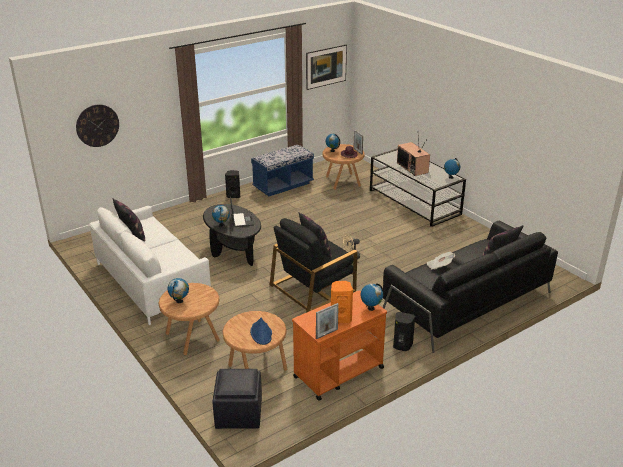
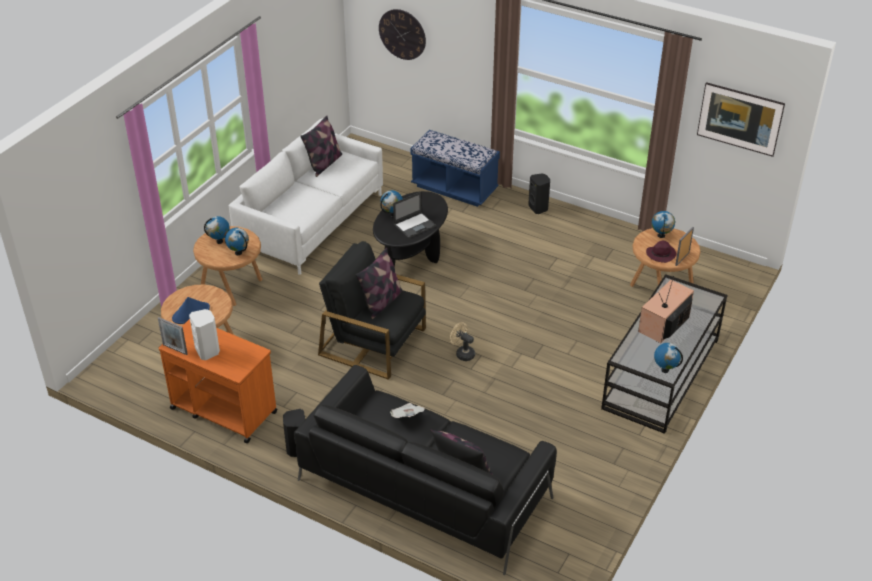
camera: 65 degrees right, 10 degrees up
(238, 414) = (129, 360): black ottoman -> none
(283, 185) = (601, 238): blue bench -> blue bench (454, 188)
(340, 318) = (208, 351): orange speaker -> white speaker
(371, 308) = (238, 368): globe -> globe (238, 253)

